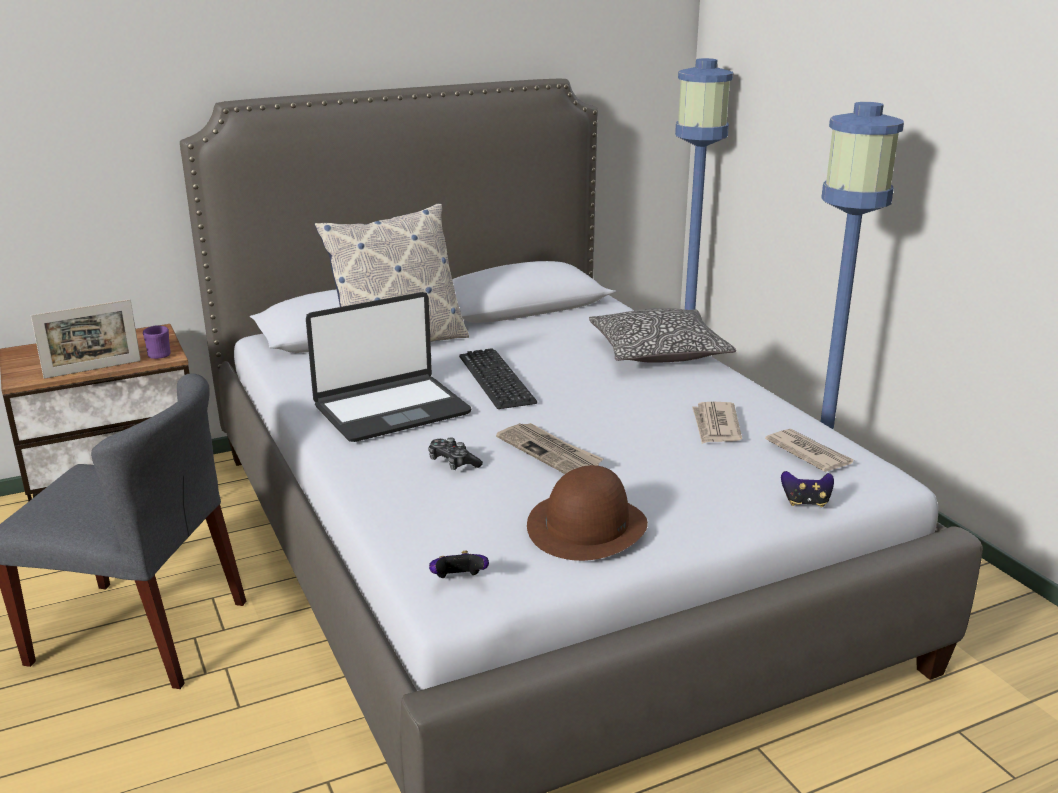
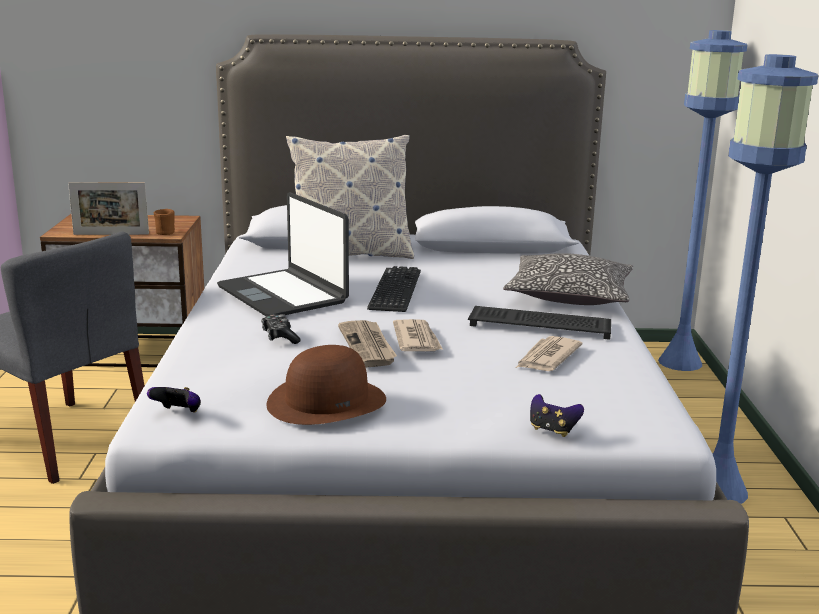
camera: 25 degrees right, 5 degrees down
(159, 354) = (166, 232): purple mug -> brown mug
(391, 410) = (283, 295): laptop -> laptop turned 60 degrees clockwise
(670, 390) = (541, 324): none -> keyboard
(808, 453) = (610, 395): newspaper -> newspaper (417, 339)

